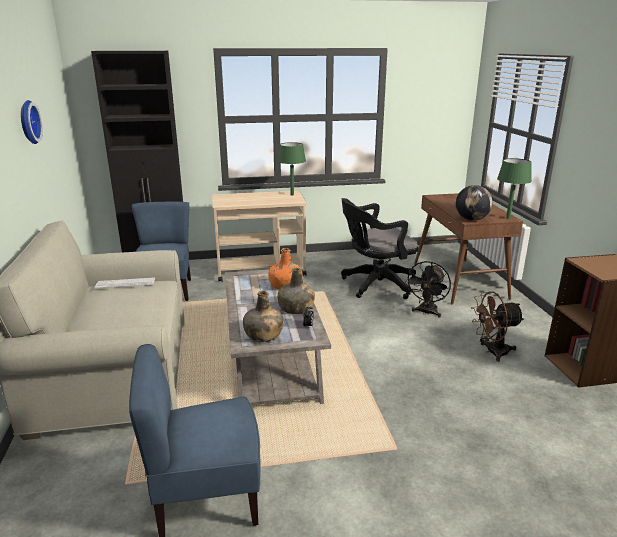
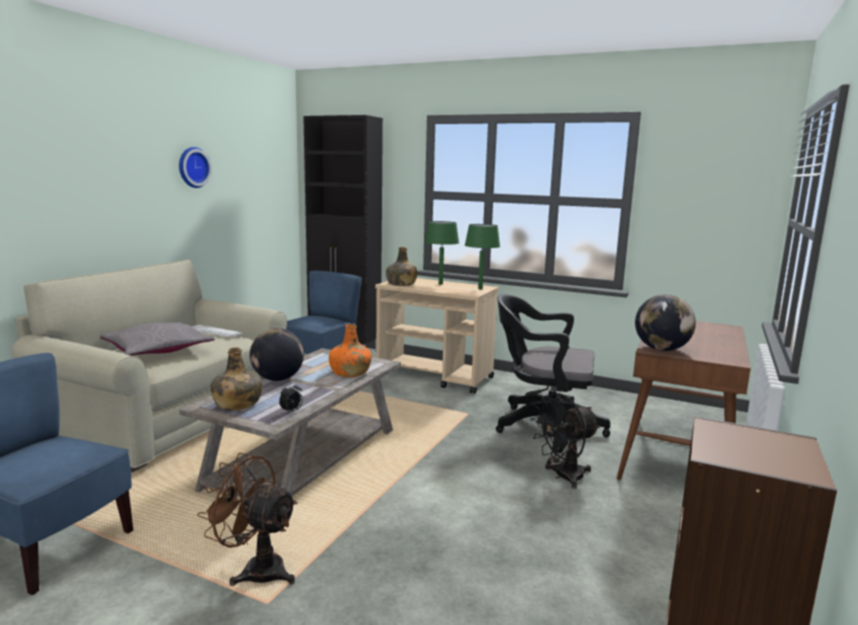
camera: 35 degrees right, 10 degrees down
(118, 314) = (157, 350): none -> grey pillow
(248, 307) = (278, 379): none -> globe
(296, 308) = (315, 393): green bottle -> green bottle (401, 284)
(492, 352) = (584, 558): brown fan -> brown fan (255, 569)
(508, 218) = (729, 360): green table lamp -> green table lamp (440, 284)

